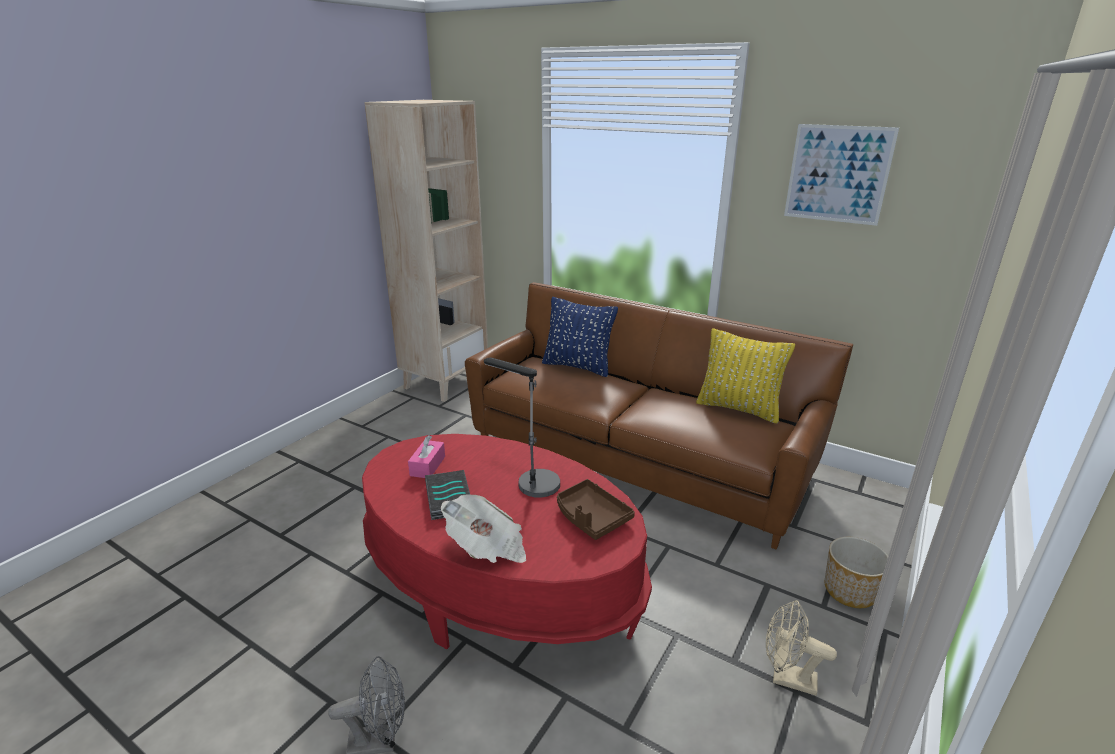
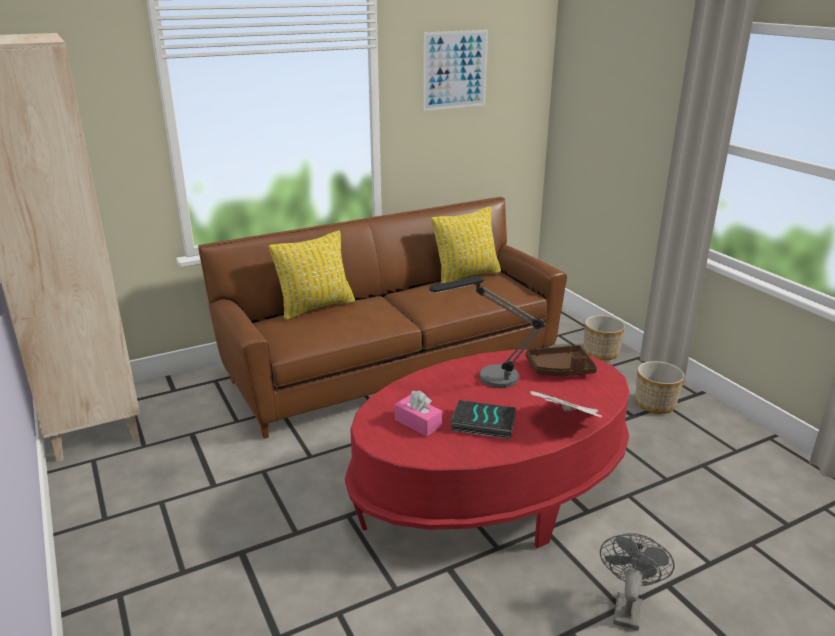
camera: 60 degrees left, 0 degrees up
(578, 366) = (315, 307): blue pillow -> yellow pillow
(786, 678) = (655, 404): beige fan -> planter

